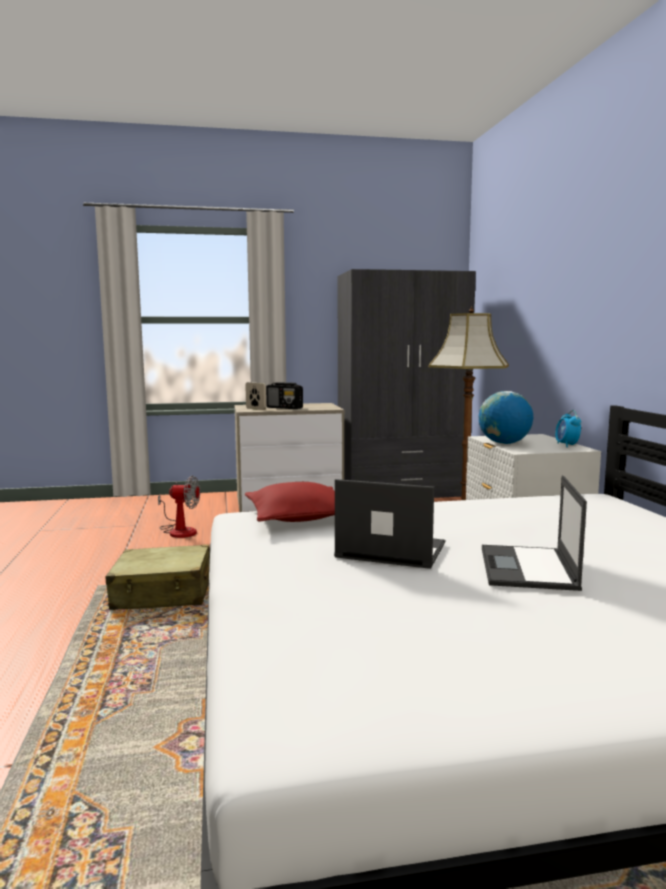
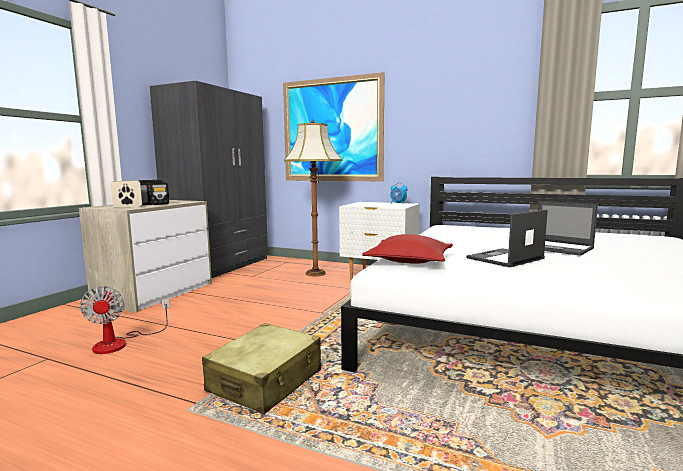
camera: 55 degrees left, 0 degrees up
(179, 531) = (120, 343): fan -> fan turned 120 degrees clockwise
(504, 443) = (374, 206): globe -> none
(542, 317) = (331, 130): none -> picture

